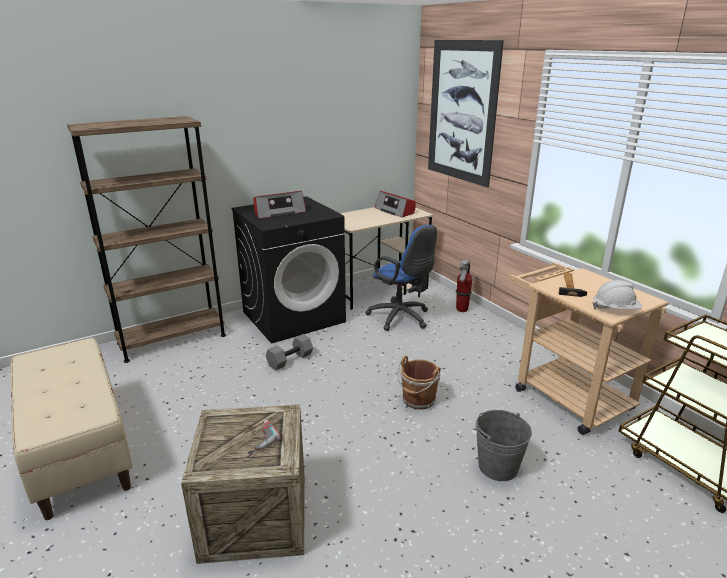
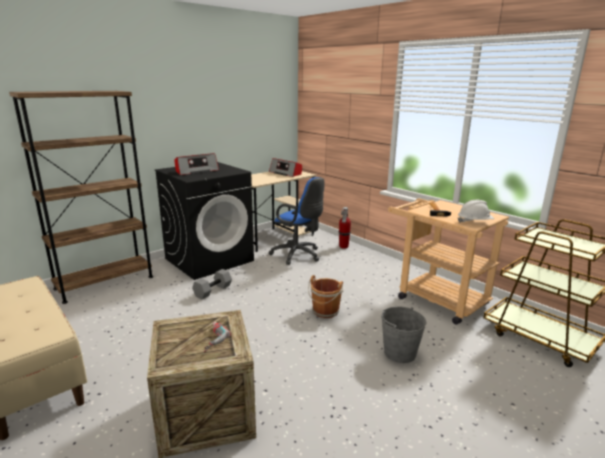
camera: 10 degrees left, 5 degrees down
(462, 112) = (335, 94): picture -> none

